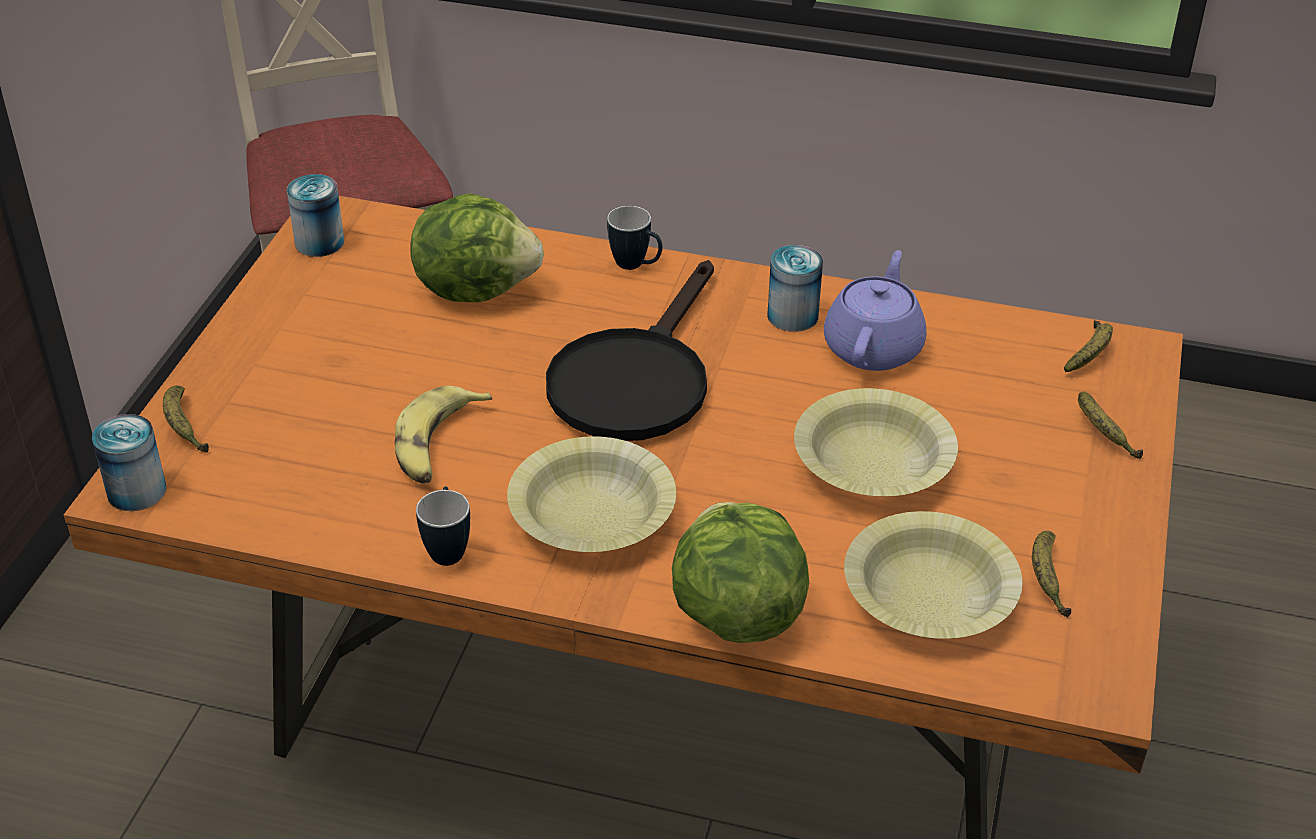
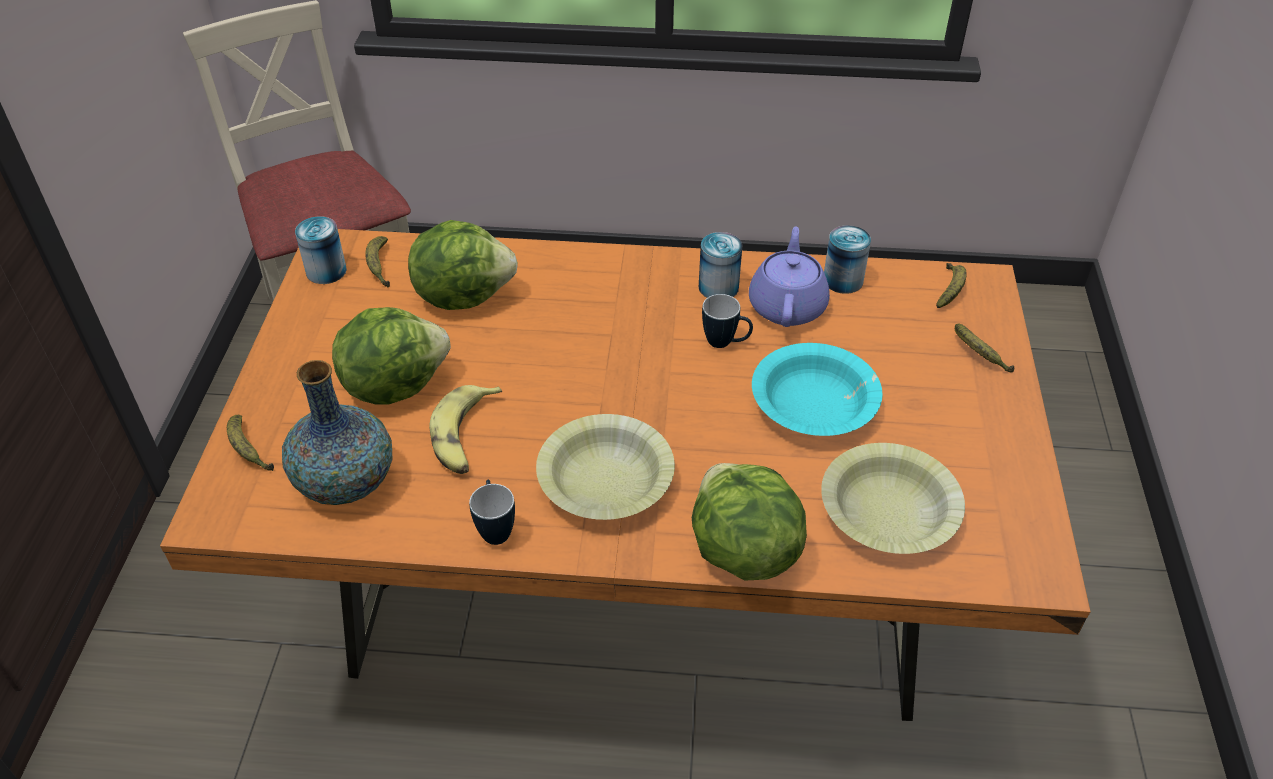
camera: 10 degrees left, 5 degrees up
(136, 491) = (219, 514): can -> can (843, 280)
(287, 476) = (345, 482): none -> vase
(368, 377) = (394, 384): none -> lettuce
(635, 379) = (610, 357): black frying pan -> none
(636, 266) = (586, 260): mug -> mug (726, 343)
(873, 464) = (814, 405): yellow bowl -> turquoise bowl
(1046, 579) = (972, 484): banana -> banana (380, 266)

